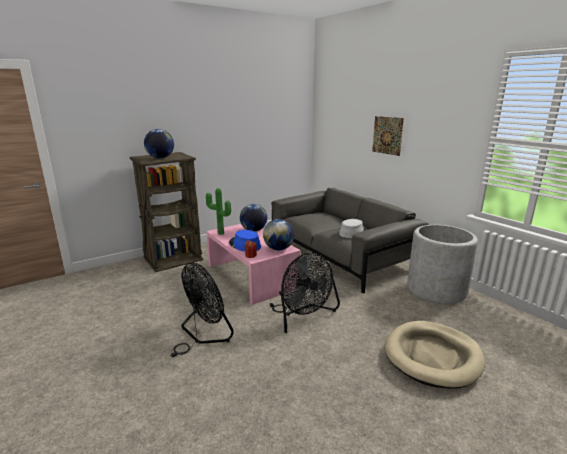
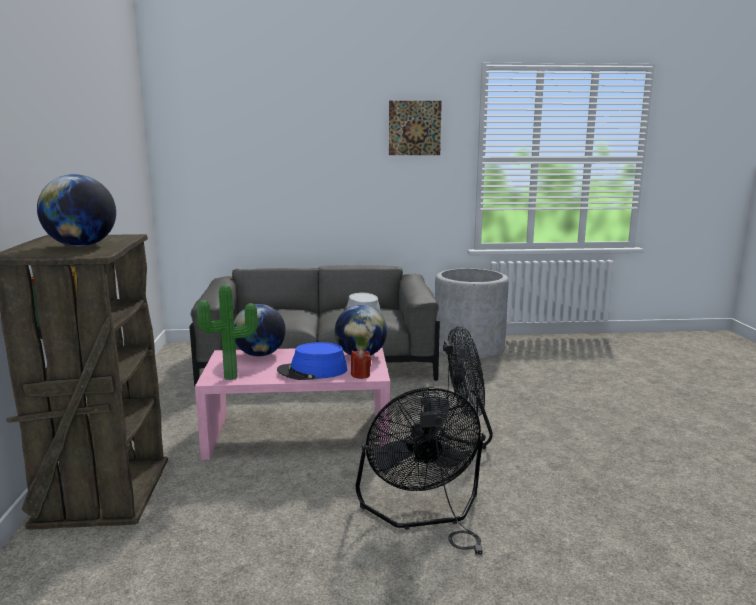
camera: 60 degrees left, 5 degrees down
(387, 135) = (331, 170): picture -> picture (414, 128)
(432, 356) = (585, 390): beige dog bed -> none

